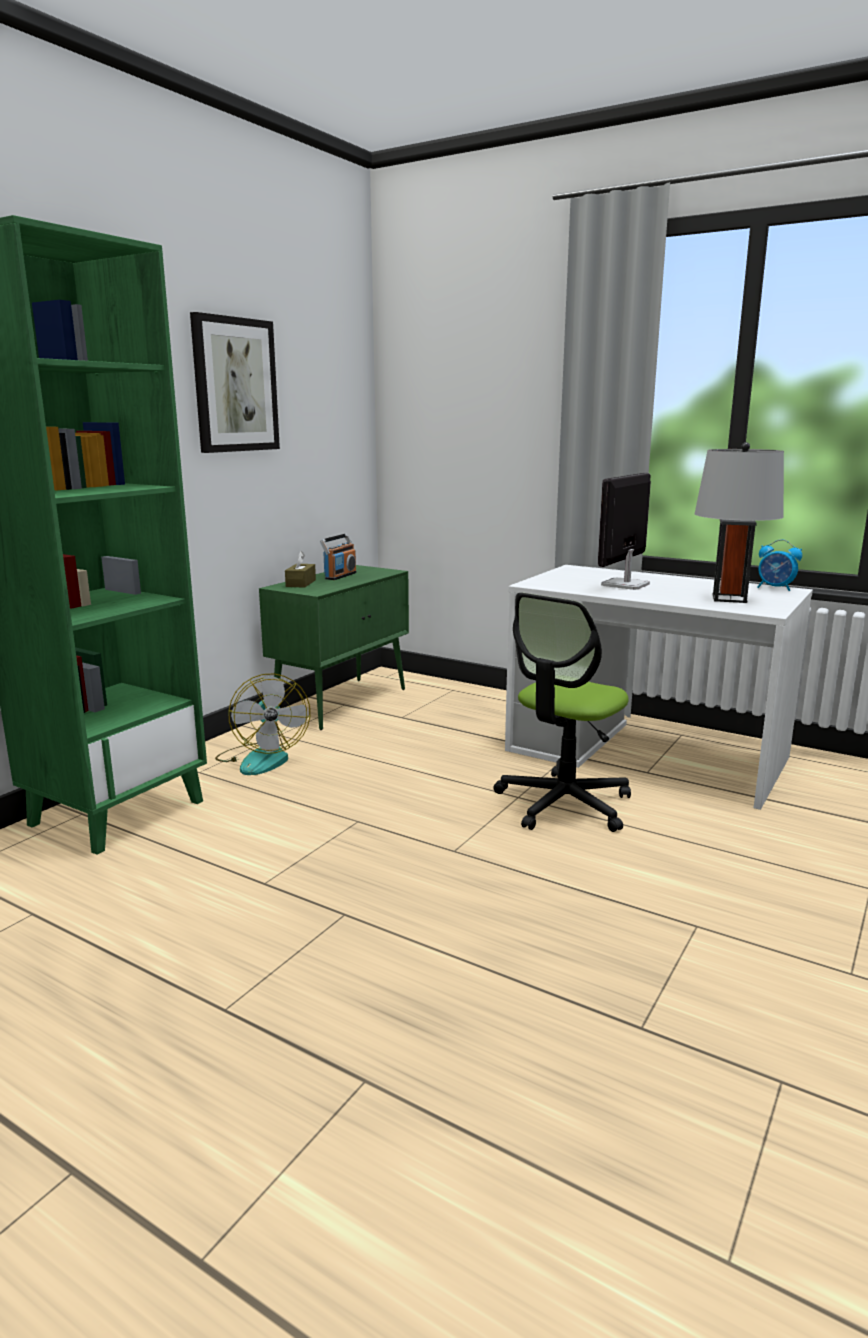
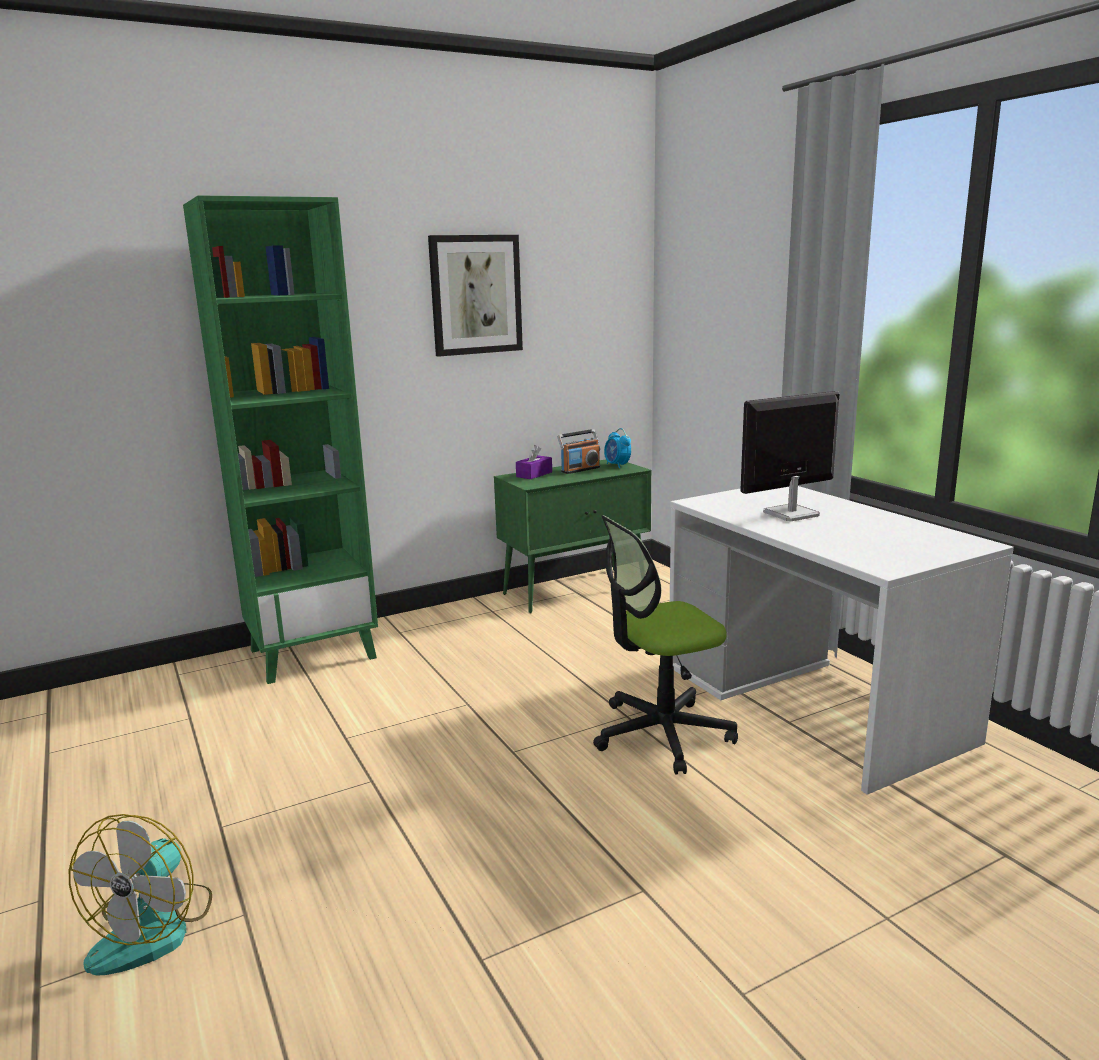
camera: 30 degrees right, 0 degrees up
(262, 758) = (456, 630): fan -> fan (154, 929)
(301, 583) = (534, 474): brown tissue box -> purple tissue box
(729, 598) = (874, 546): grey table lamp -> none
(775, 588) = (963, 539): alarm clock -> alarm clock (617, 465)

